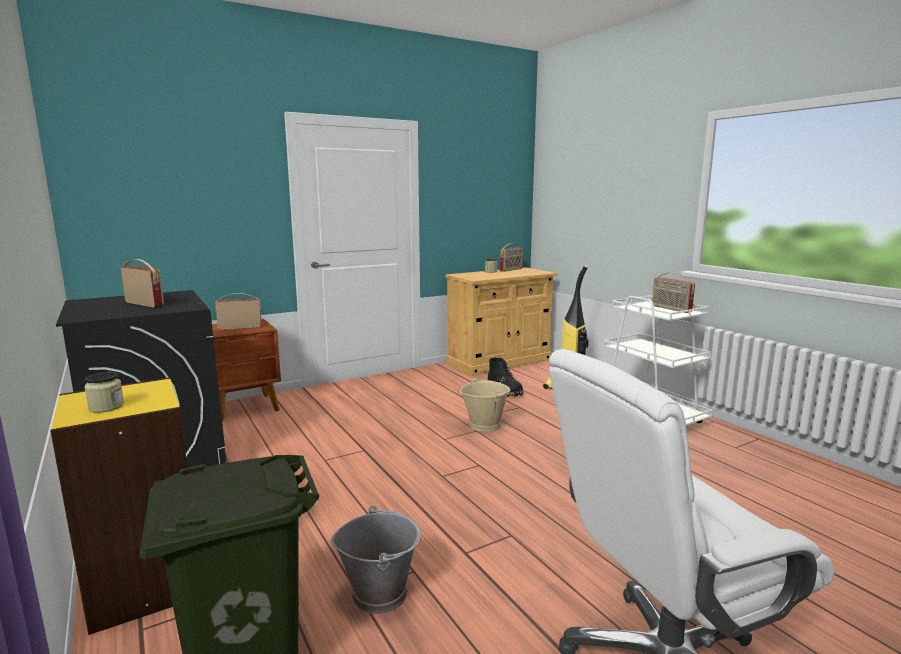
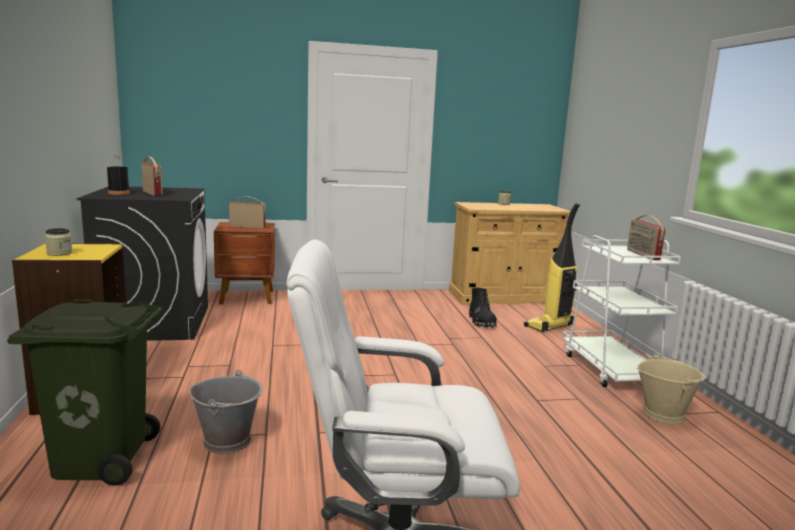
camera: 20 degrees right, 0 degrees up
(100, 309) = (119, 193): none -> black bottle
(485, 425) = (433, 345): beige bucket -> beige bucket (663, 414)
(511, 270) = (528, 204): radio -> none

